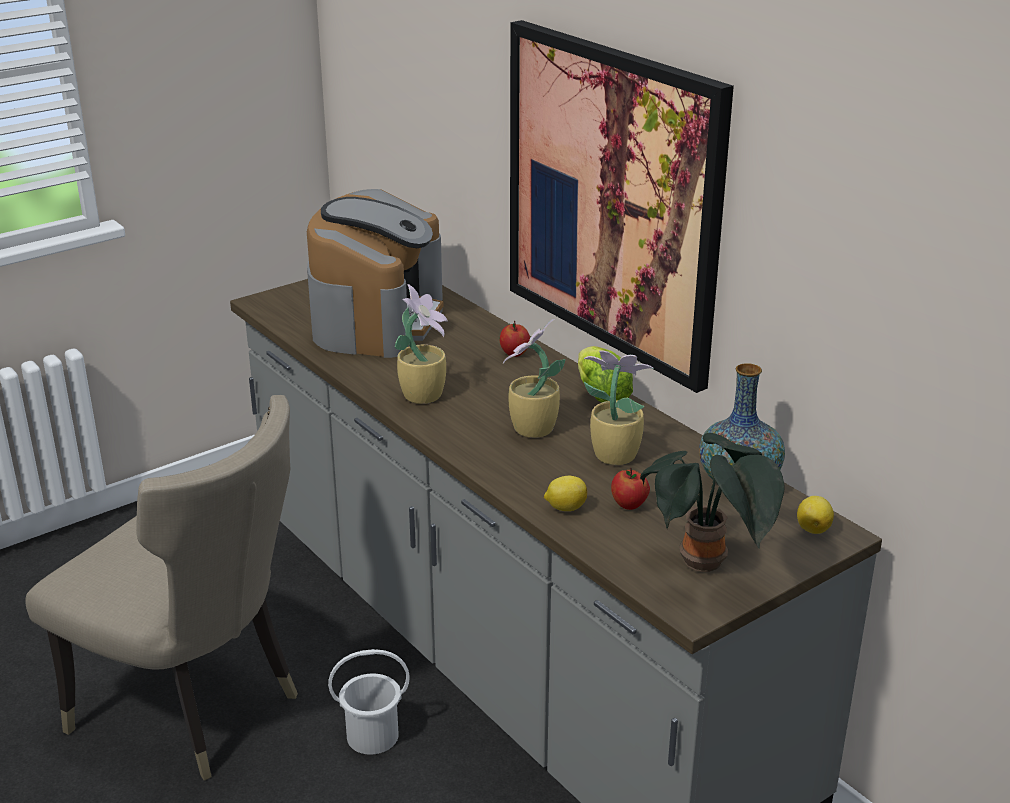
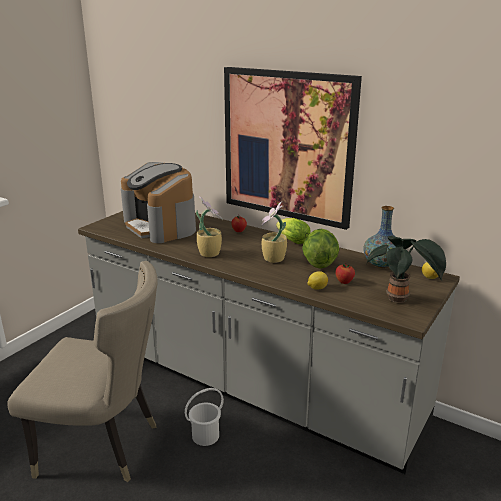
camera: 20 degrees left, 5 degrees down
(377, 319) = (161, 226): coffee machine -> coffee machine turned 150 degrees clockwise
(613, 455) = (319, 263): potted plant -> lettuce

